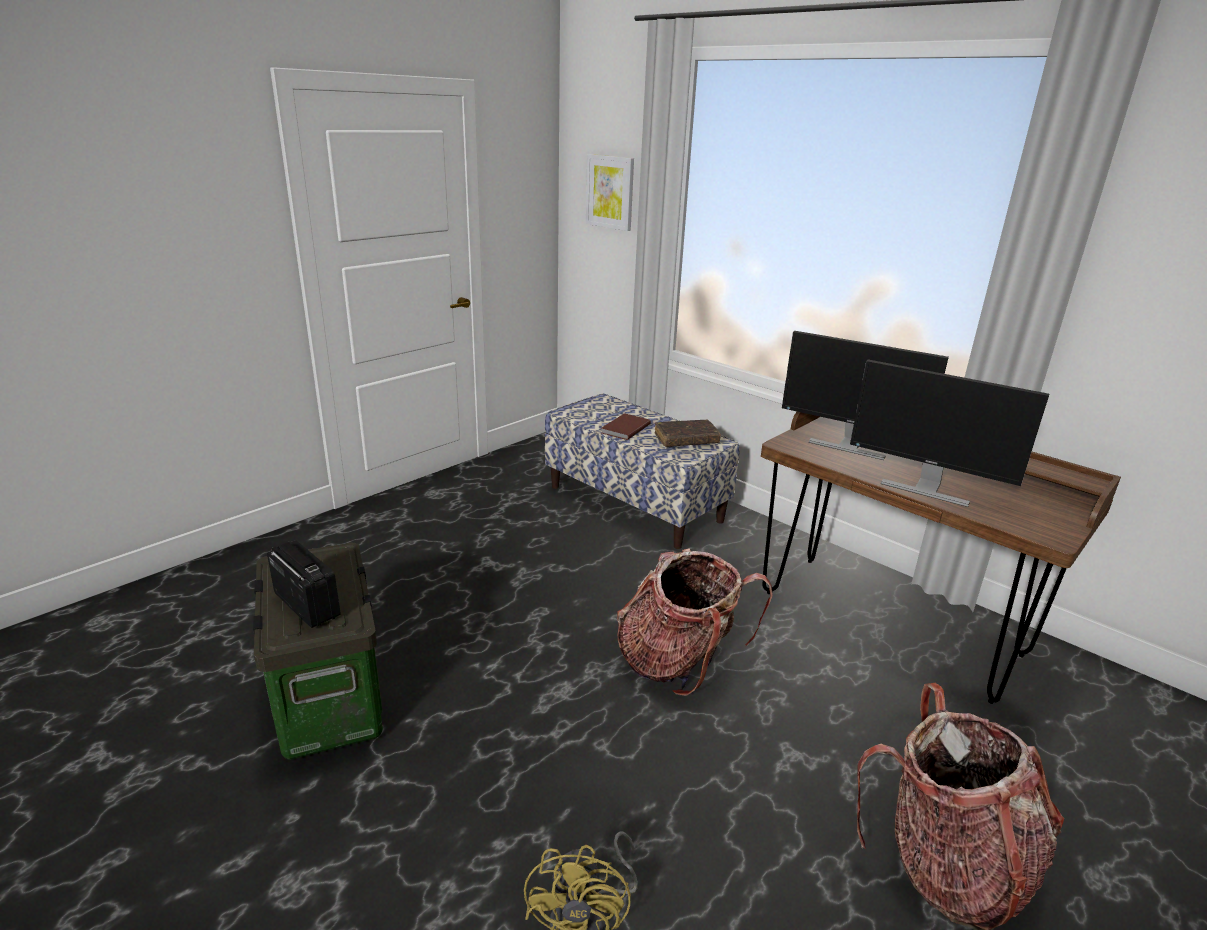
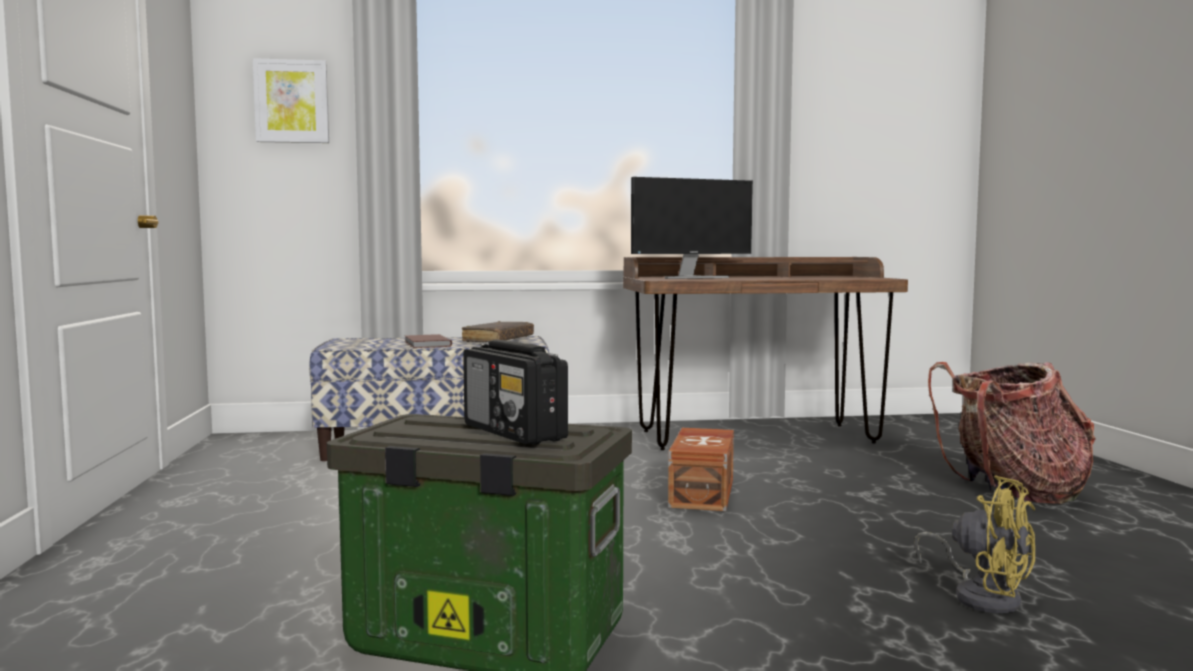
camera: 50 degrees left, 20 degrees down
(306, 604) = (514, 433): radio -> radio turned 120 degrees counterclockwise
(679, 663) = (704, 492): backpack -> brown storage box
(925, 488) = (784, 278): monitor -> none

